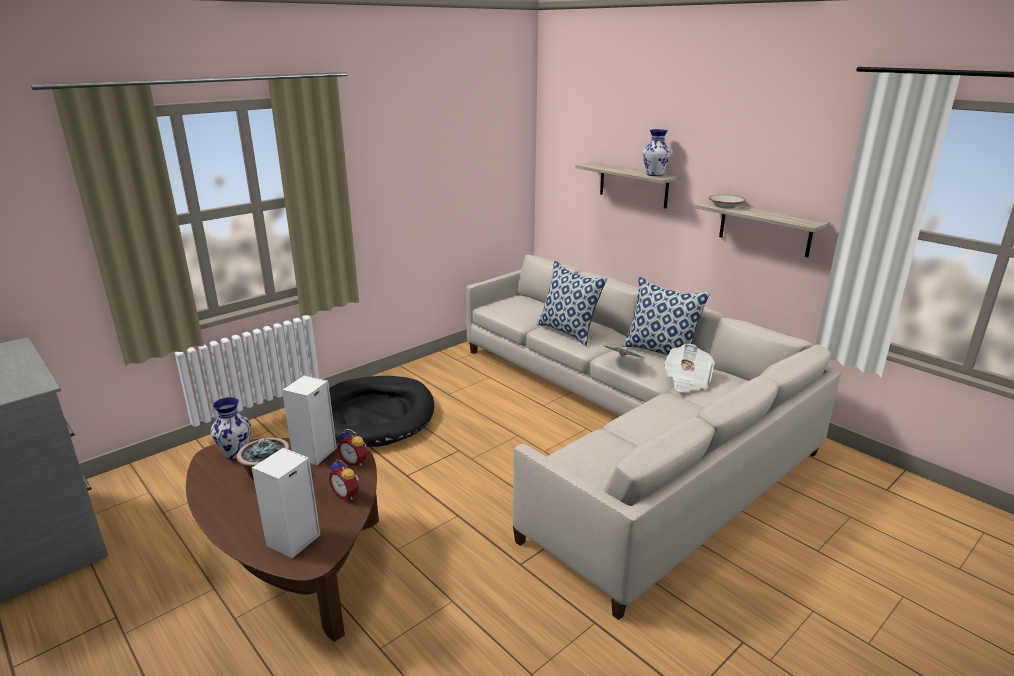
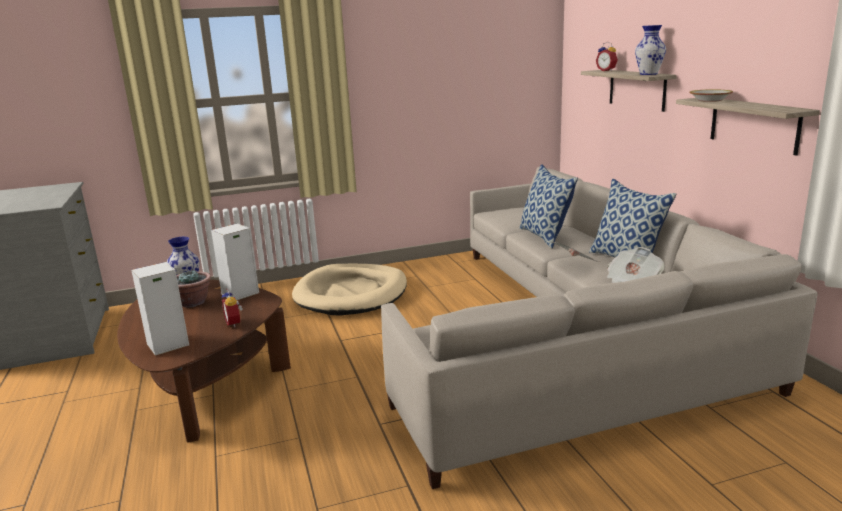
camera: 25 degrees right, 5 degrees down
(355, 461) = (263, 303): alarm clock -> alarm clock (607, 70)
(375, 415) = (351, 294): black dog bed -> beige dog bed

